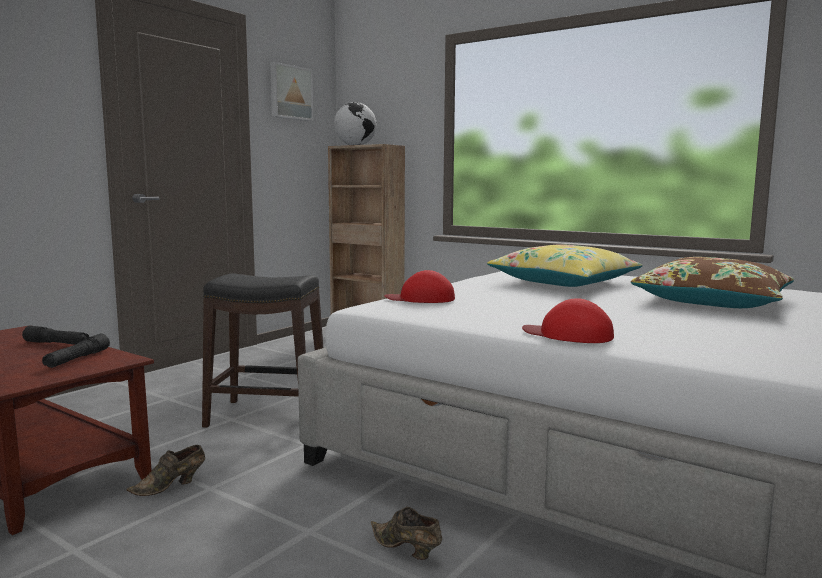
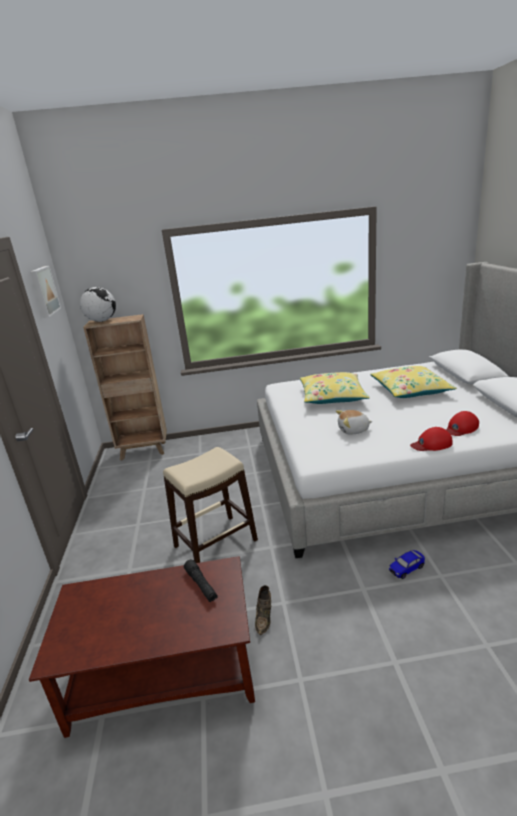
camera: 40 degrees left, 15 degrees up
(57, 344) = (146, 584): black flashlight -> none
(267, 415) = (215, 543): black stool -> beige stool
(406, 550) = (406, 569): brown shoe -> toy car
(421, 299) = (319, 443): red cap -> red cap (461, 428)
(498, 303) = (353, 430): none -> plush toy
(712, 301) = (410, 390): brown pillow -> yellow pillow

